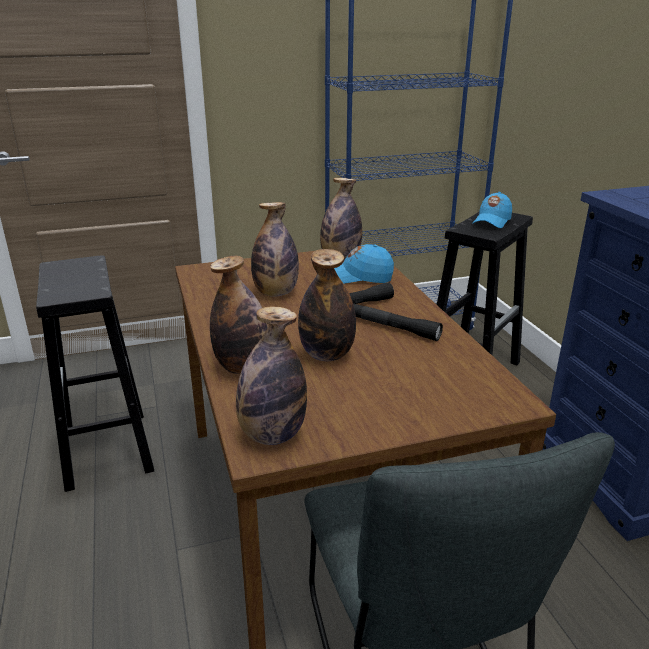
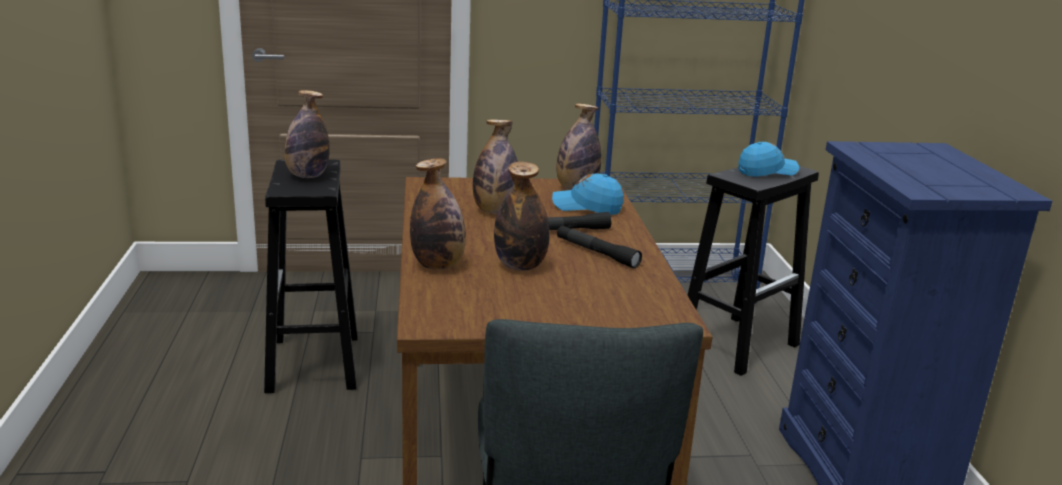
camera: 10 degrees right, 5 degrees down
(272, 435) = (442, 315): bottle -> bottle (307, 176)
(492, 221) = (767, 171): blue cap -> blue cap turned 150 degrees counterclockwise

